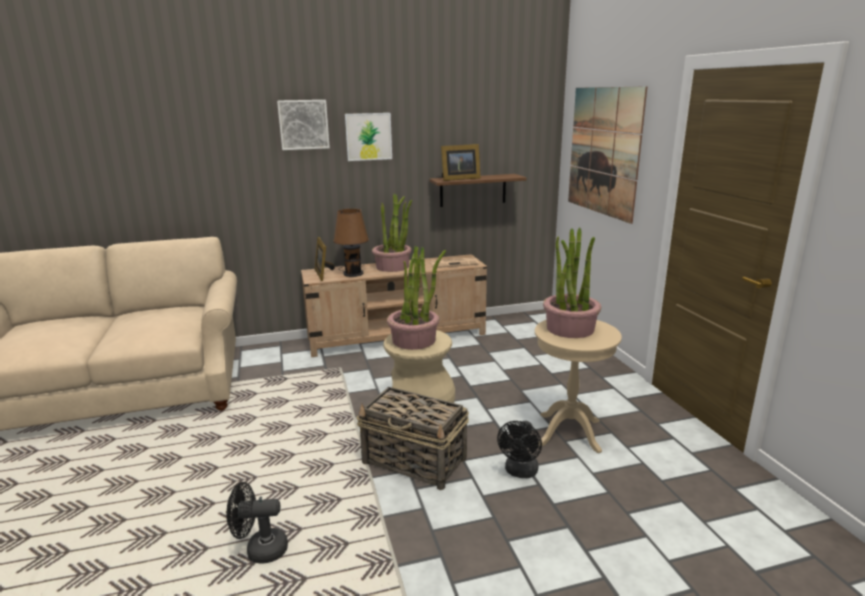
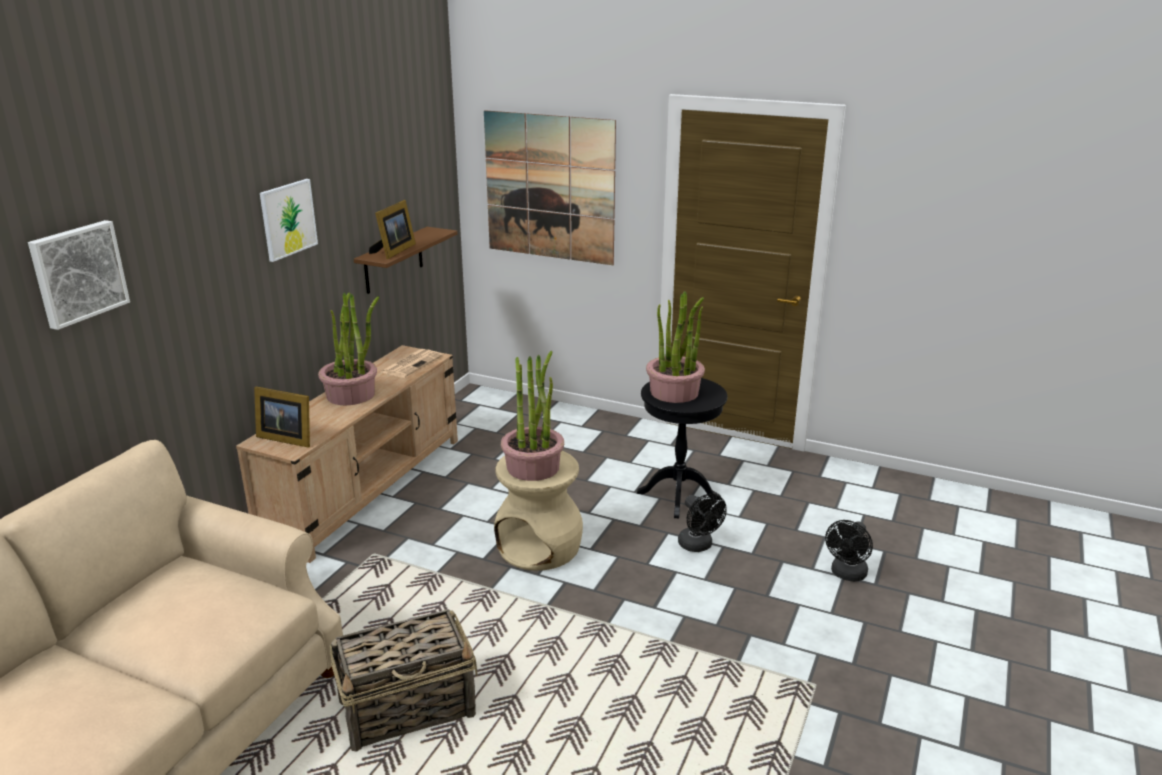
camera: 50 degrees left, 5 degrees up
(260, 550) = (635, 733): black fan -> black fan (847, 575)
(303, 124) = (214, 222): picture -> picture (78, 273)
(353, 273) = (321, 421): brown table lamp -> none
(415, 461) = (616, 589): basket -> basket (409, 708)
(569, 432) = (678, 495): beige side table -> black side table

